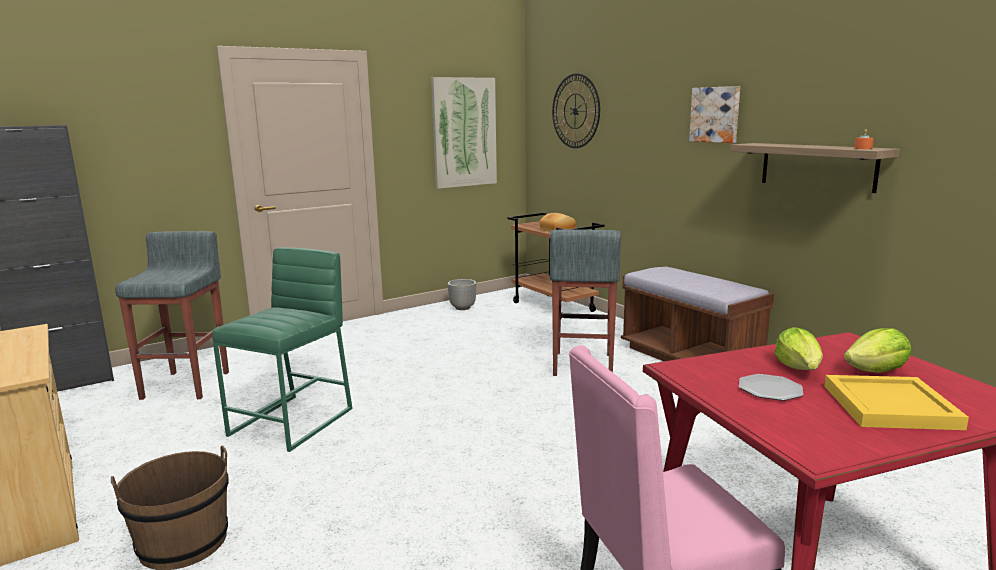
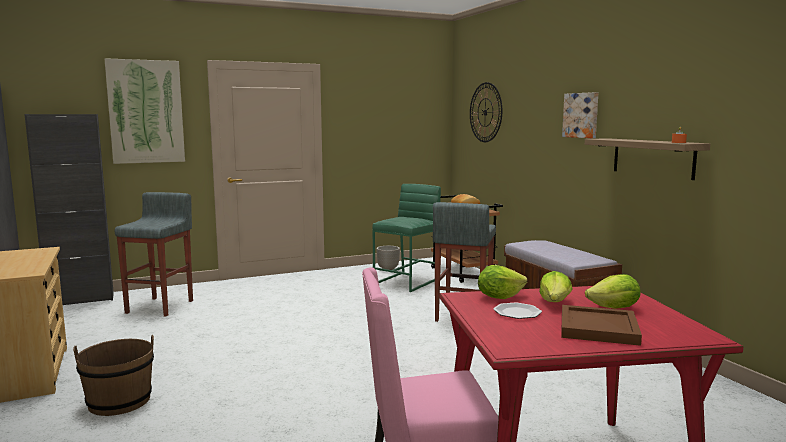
camera: 10 degrees right, 5 degrees down
(293, 421) = (224, 336): green stool -> green stool (407, 281)
(464, 132) = (398, 128): picture -> picture (146, 112)
(725, 365) = (499, 297): none -> lettuce
(889, 407) = (597, 328): yellow tray -> brown tray

